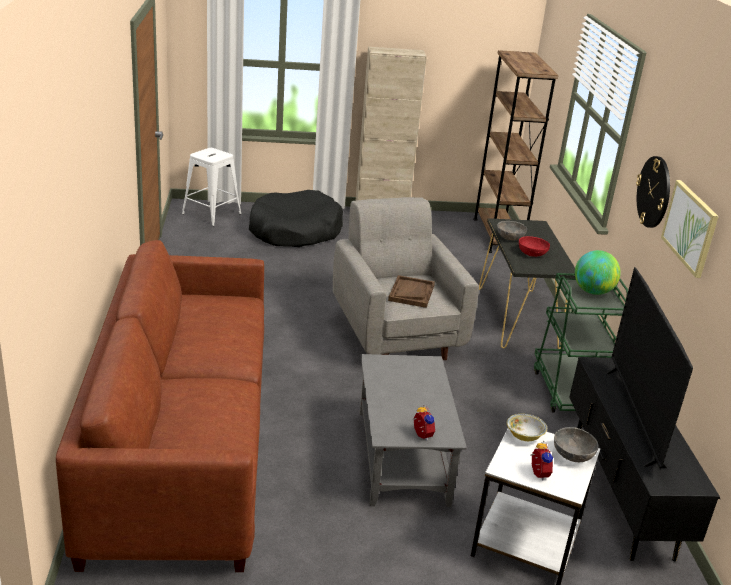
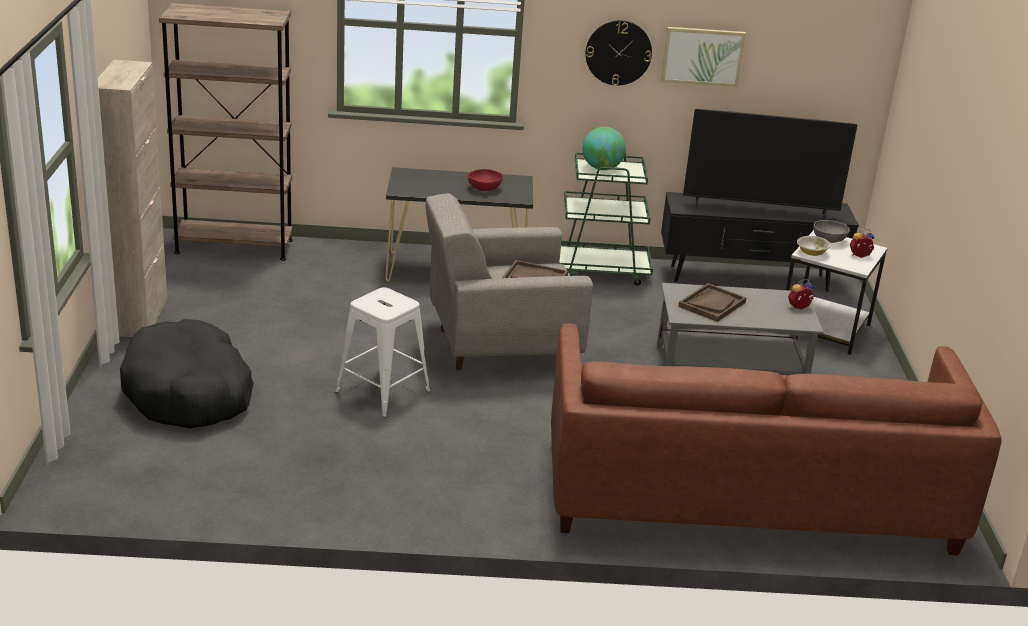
camera: 85 degrees left, 0 degrees up
(211, 214) = (96, 467): white stool -> white stool (382, 391)
(406, 380) = (712, 304): none -> brown tray
(510, 238) = (443, 192): grey bowl -> none

